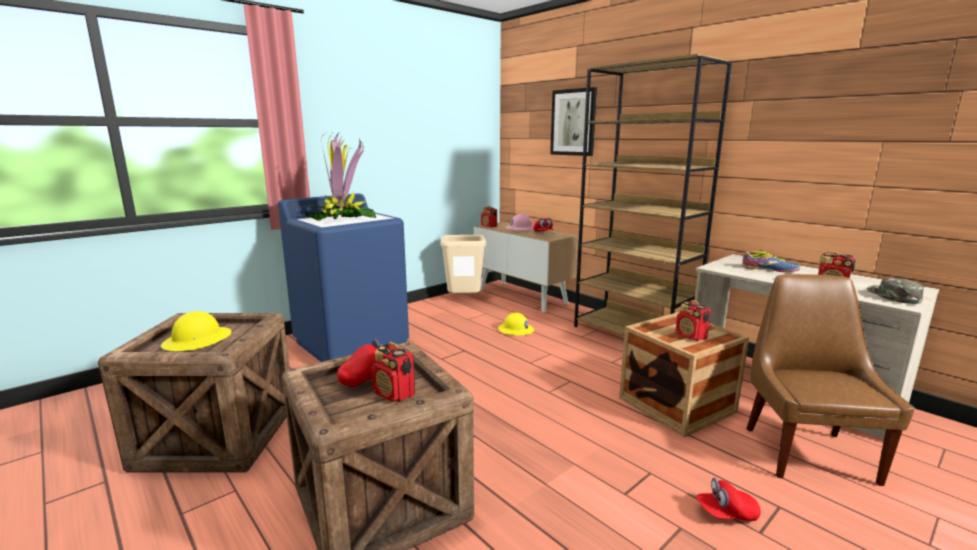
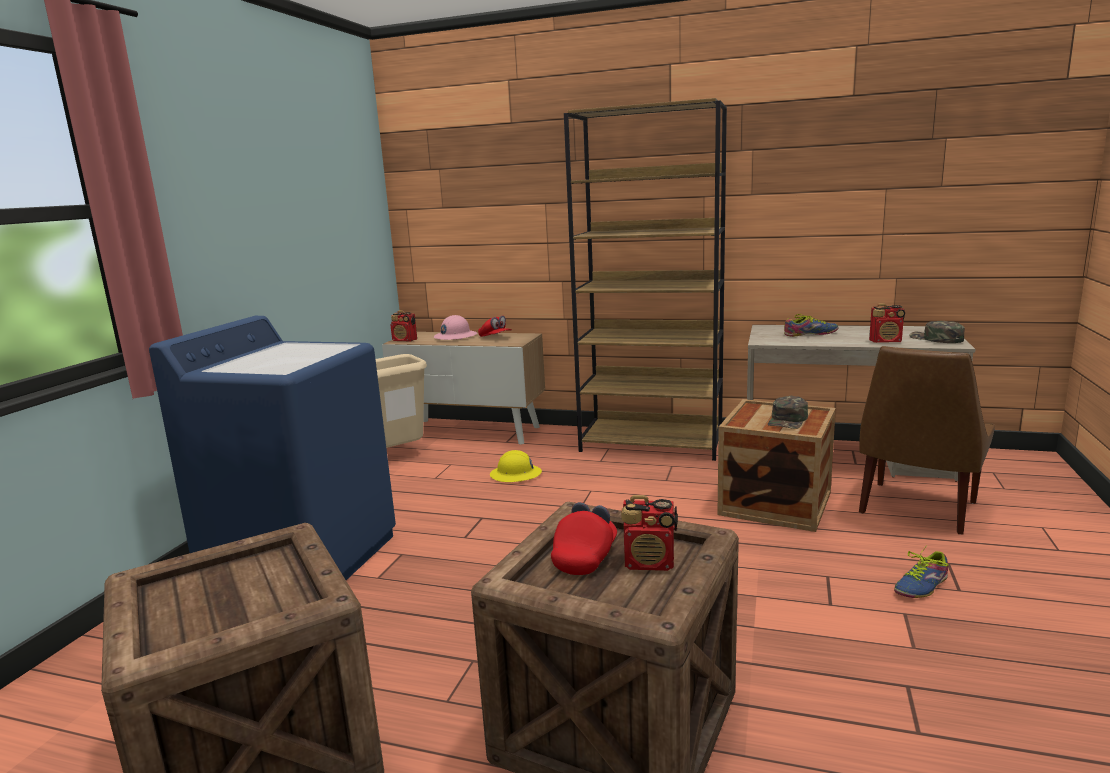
camera: 30 degrees left, 0 degrees up
(198, 340) = (230, 600): yellow hard hat -> none
(342, 219) = (284, 358): potted plant -> none
(573, 122) = (515, 183): picture -> none
(691, 336) = (788, 420): radio -> green cap
(726, 513) = (921, 585): red cap -> shoe
(806, 452) = (916, 509): brown chair -> brown chair turned 120 degrees counterclockwise

